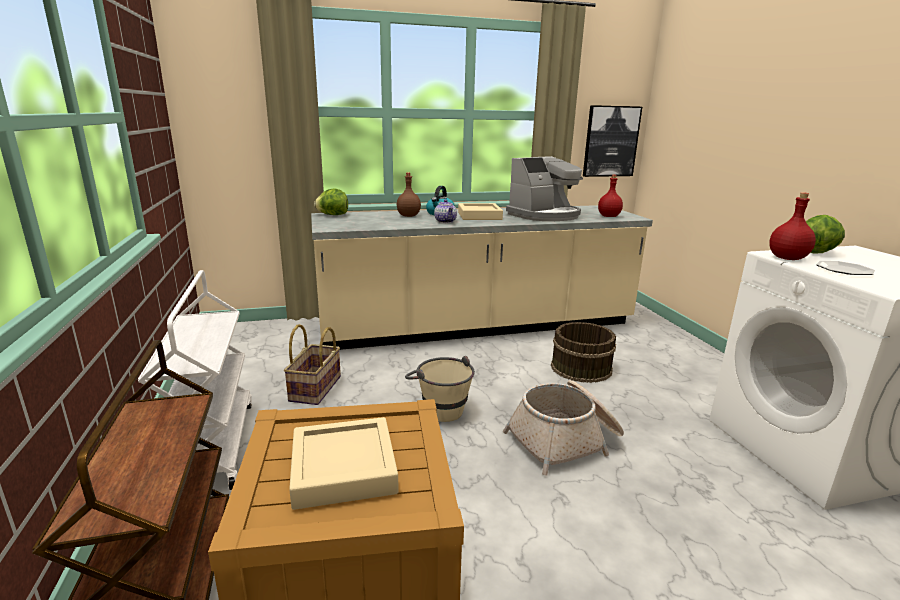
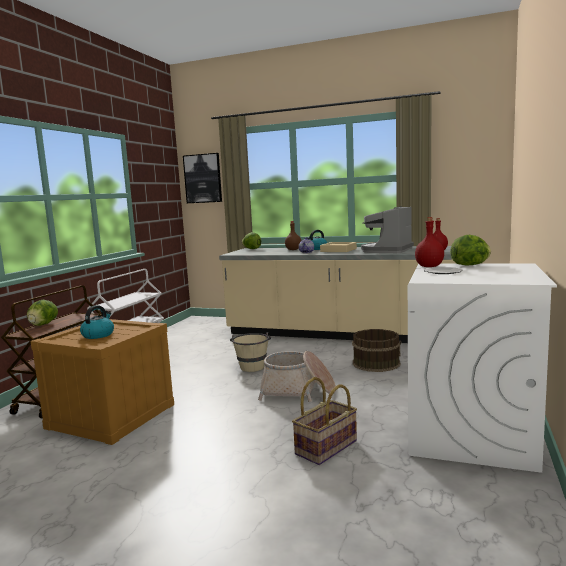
camera: 35 degrees right, 10 degrees down
(108, 465) = (43, 324): none -> lettuce
(316, 389) = (204, 348): basket -> basket (327, 448)
(343, 469) = (98, 335): beige tray -> kettle
(544, 215) = (387, 250): coffee machine -> coffee machine turned 120 degrees clockwise
(610, 141) = (475, 193): picture -> picture (203, 178)

